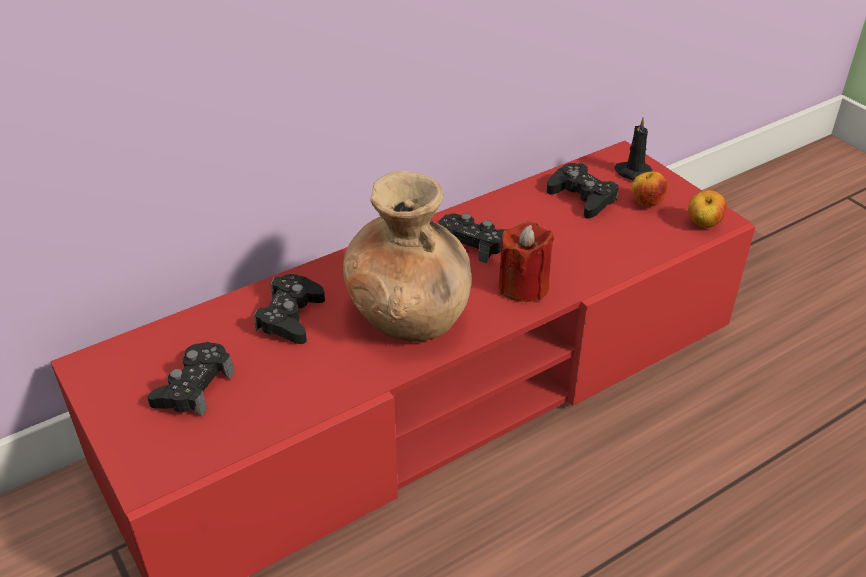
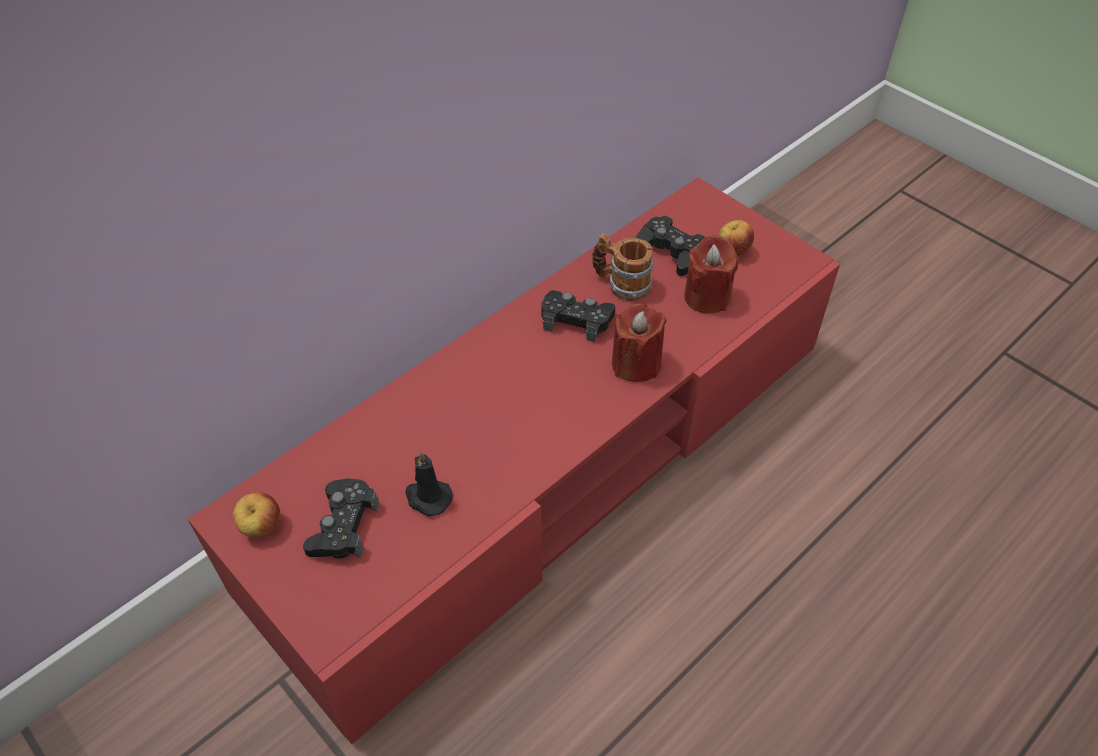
camera: 10 degrees left, 10 degrees up
(290, 317) = (417, 431): black game controller -> none
(409, 317) = (534, 415): brown vase -> none
(525, 218) = (621, 284): none -> mug
(610, 238) = (707, 297): none -> red candle
(632, 172) = (713, 215): black candle -> black candle (427, 497)
(703, 225) = (791, 269): apple -> apple (261, 527)

